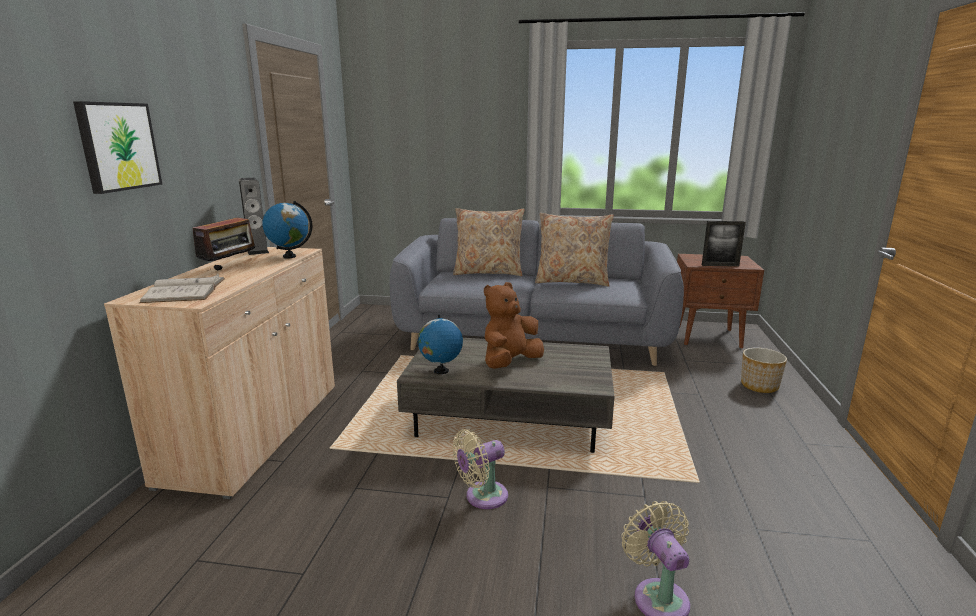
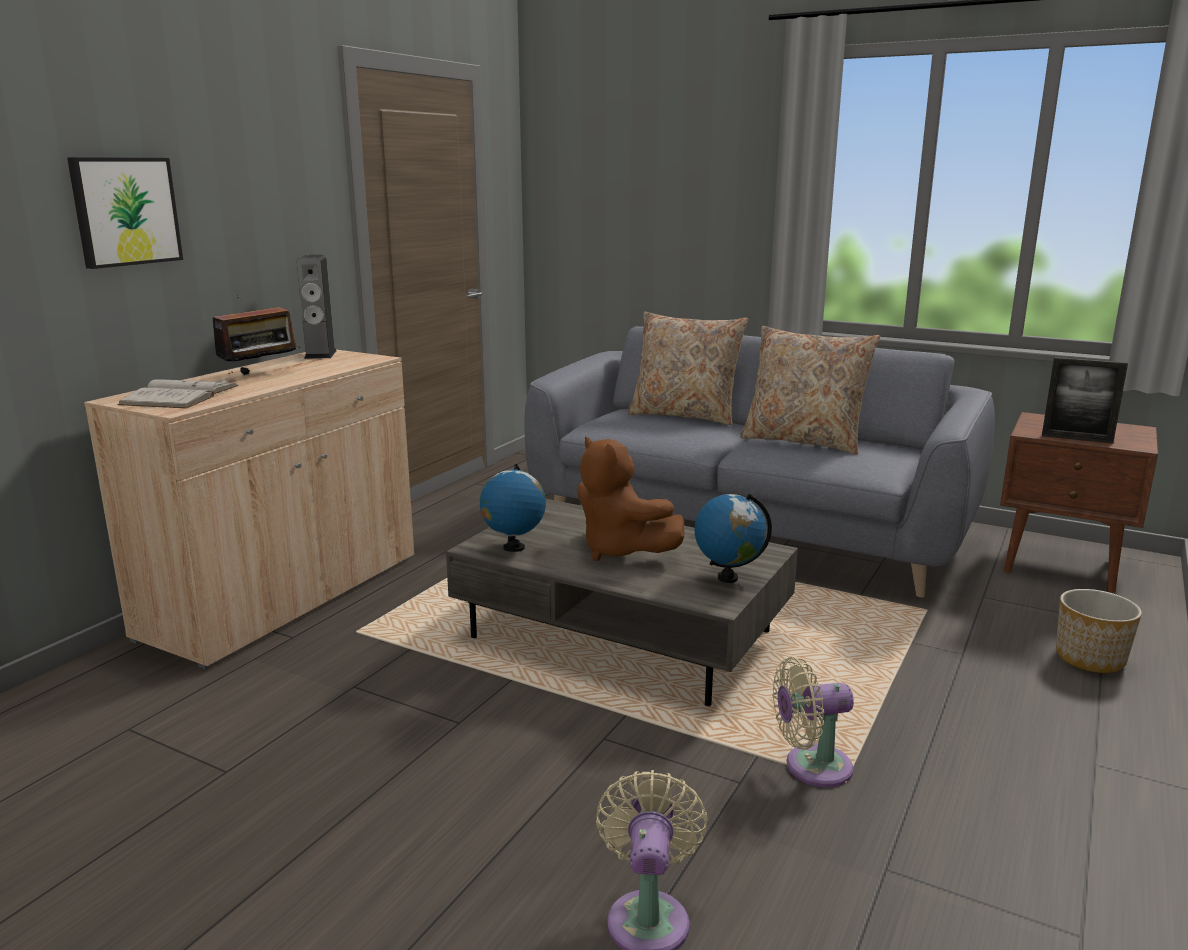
camera: 20 degrees right, 0 degrees up
(289, 256) = (348, 364): globe -> globe (727, 577)
(482, 497) = (503, 732): beige fan -> beige fan (811, 767)
(510, 363) = (620, 550): brown plush toy -> brown plush toy turned 105 degrees counterclockwise

